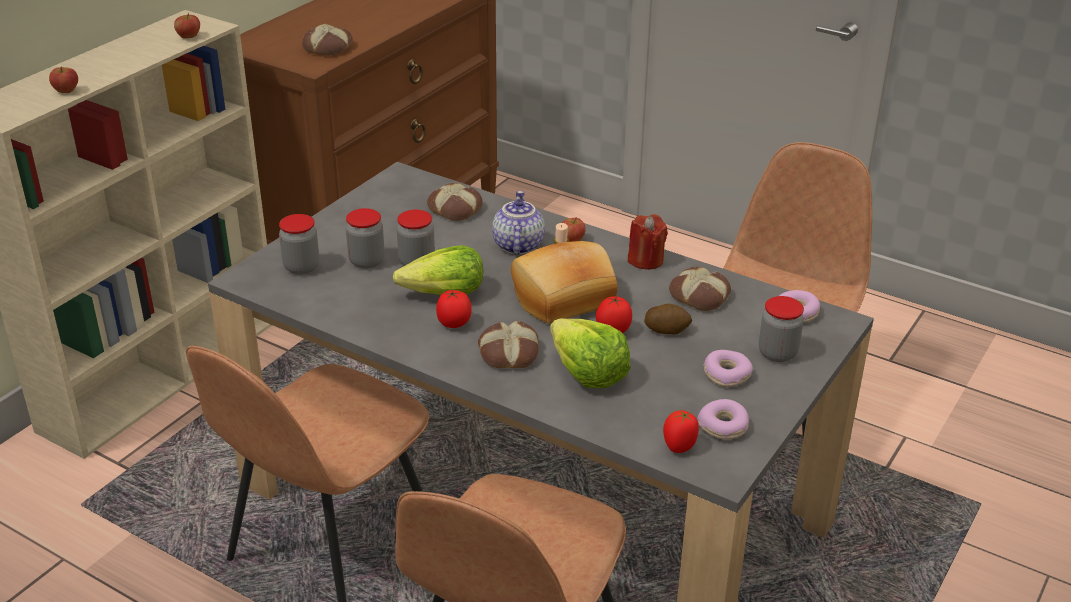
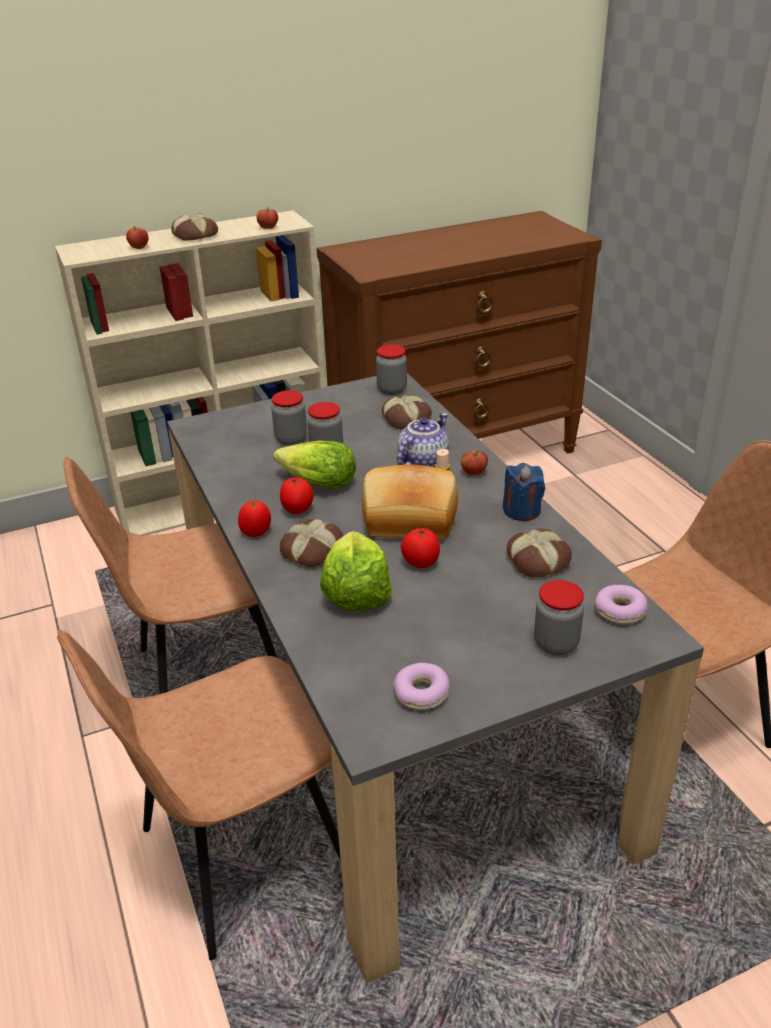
camera: 35 degrees right, 0 degrees up
(301, 267) = (240, 429): jar -> jar (392, 390)
(328, 48) = (399, 263): bread -> bread (195, 235)
(645, 260) = (521, 510): red candle -> blue candle
(667, 330) = (471, 580): potato -> none
(679, 446) = (359, 694): tomato -> tomato (256, 533)
(726, 374) = (481, 644): donut -> none

